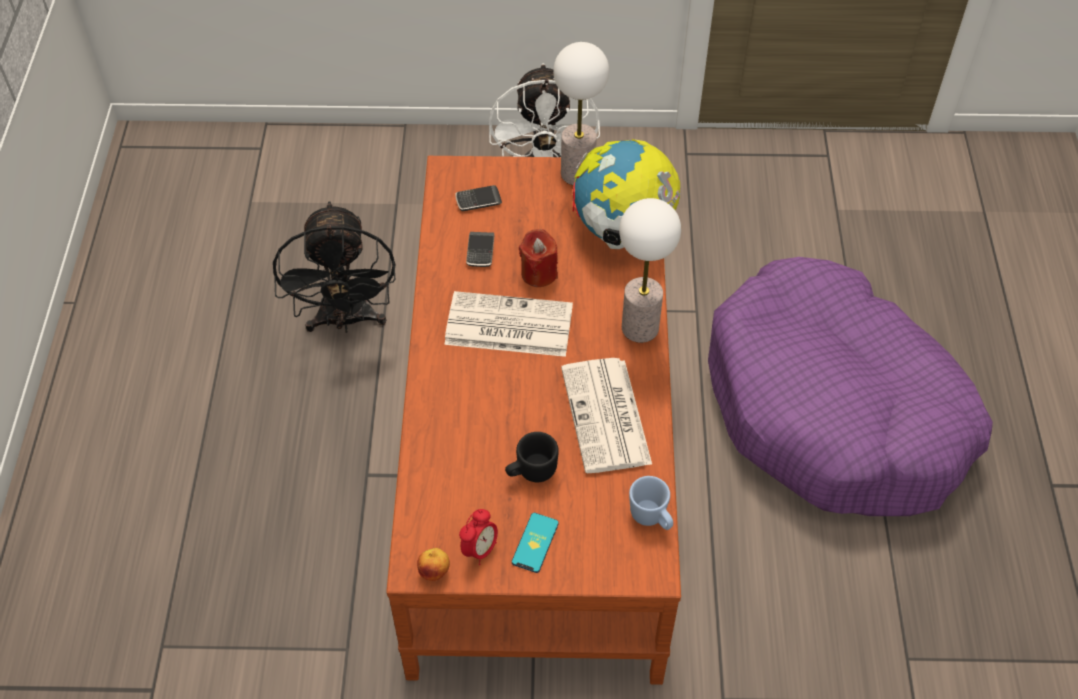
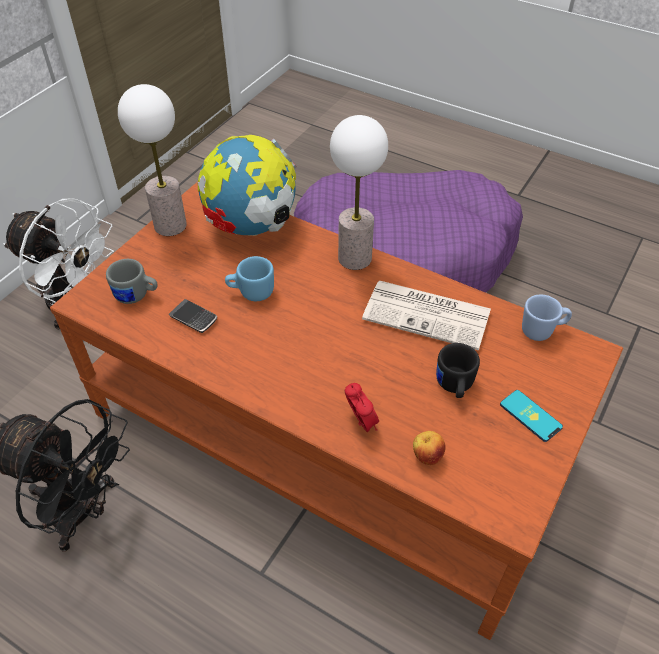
camera: 60 degrees left, 5 degrees down
(434, 571) = (527, 506): apple -> apple (427, 456)
(478, 200) = (137, 295): phone -> grey mug
(480, 549) = (518, 459): alarm clock -> alarm clock (361, 423)
(507, 326) = (289, 336): newspaper -> none
(539, 273) = (251, 292): red candle -> blue mug

